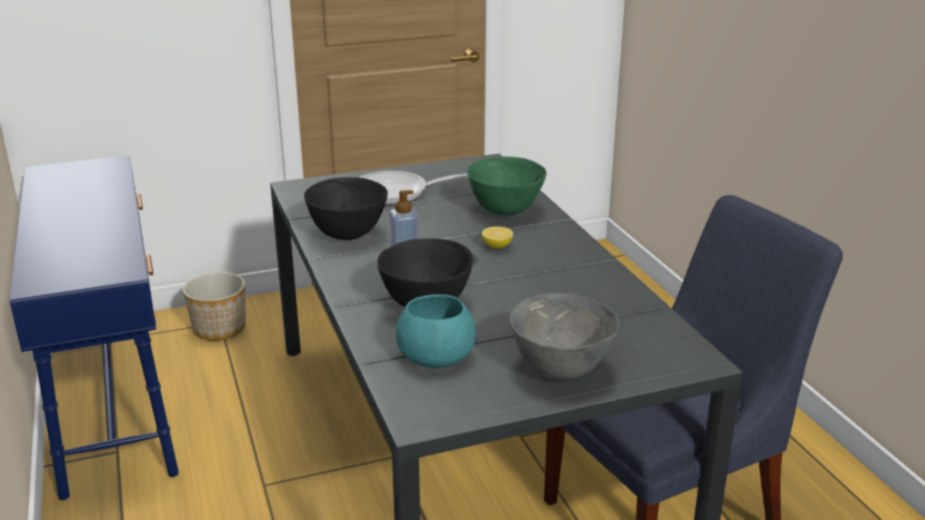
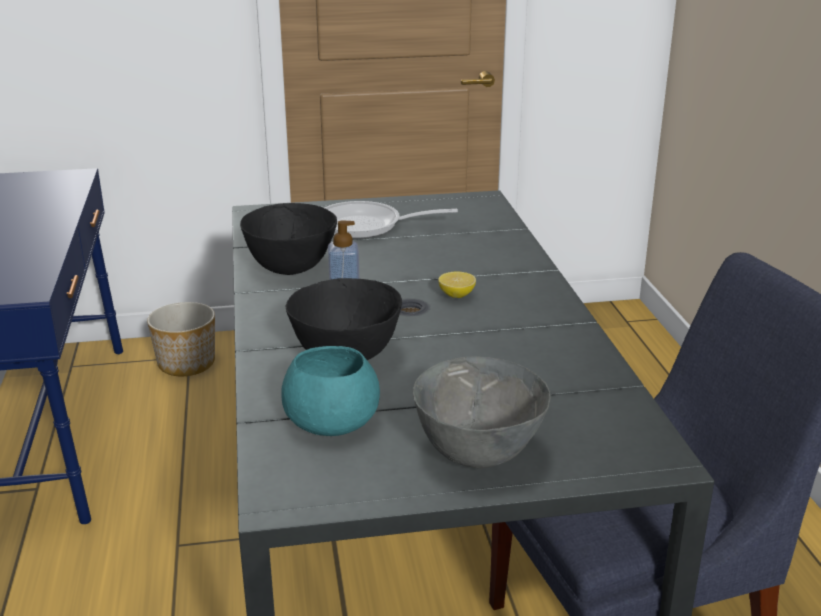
camera: 10 degrees right, 0 degrees up
(505, 211) = (481, 255): green bowl -> none

